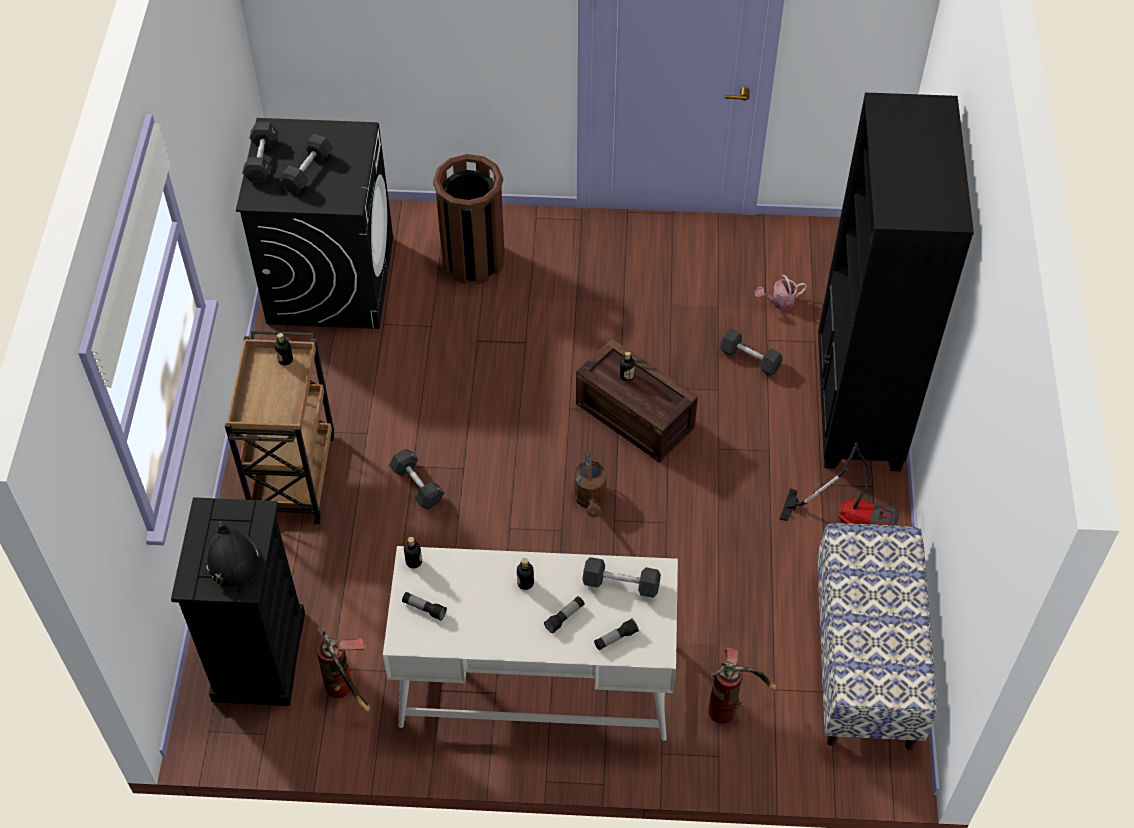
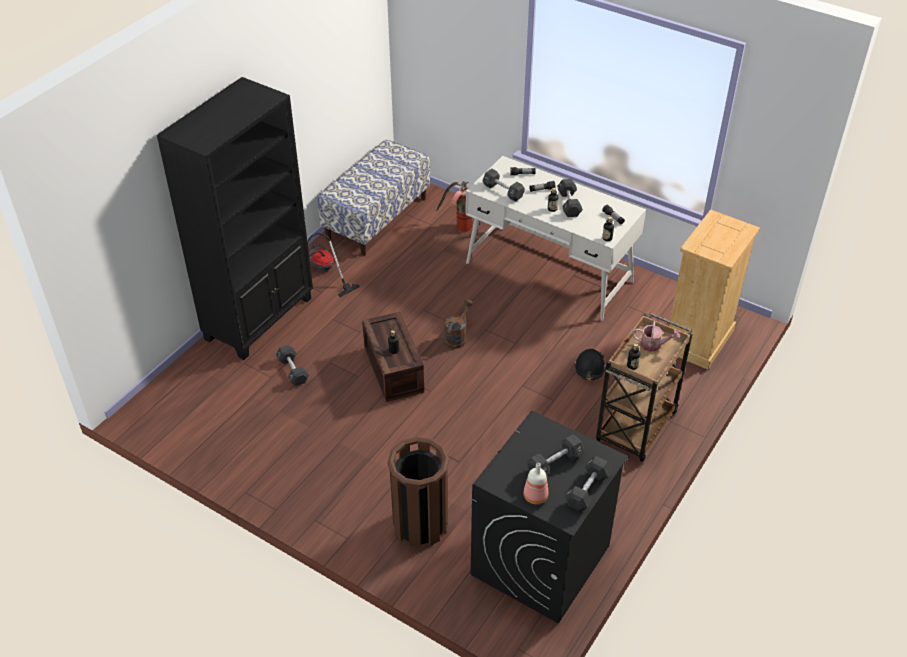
camera: 150 degrees left, 10 degrees down
(232, 561) = (718, 230): black hard hat -> black hard hat (589, 368)
(259, 656) = (698, 340): black dresser -> beige dresser
(309, 135) = (536, 496): none -> bottle
(348, 691) = (654, 305): fire extinguisher -> none
(417, 485) = (557, 388): black dumbbell -> black dumbbell (569, 204)
(779, 302) = (239, 396): watering can -> watering can (653, 345)

